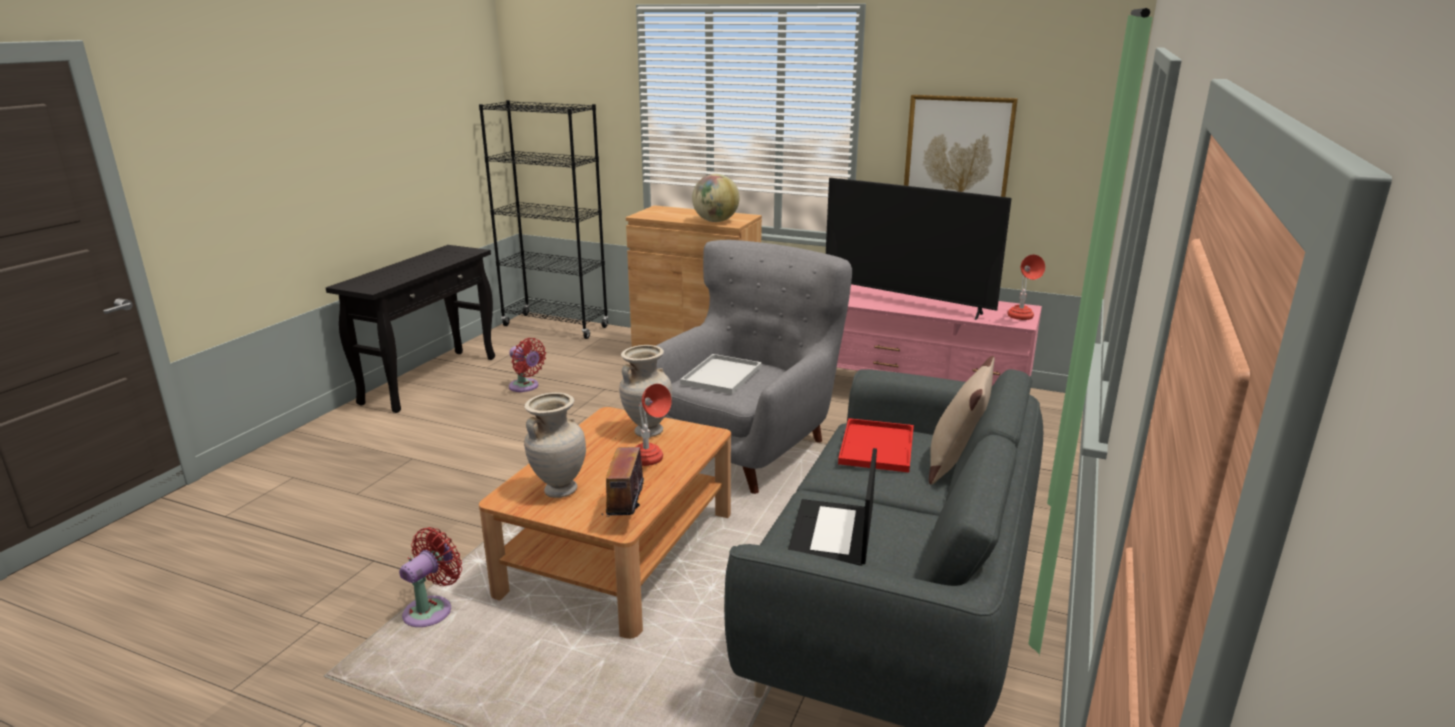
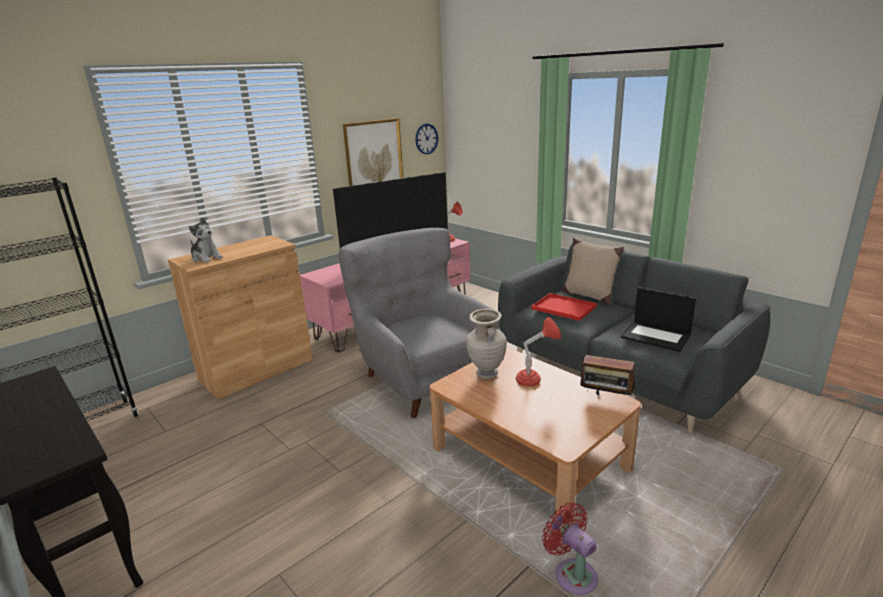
camera: 65 degrees left, 0 degrees up
(526, 387) = (198, 470): red fan -> none
(559, 490) = (561, 421): beige vase -> none
(665, 213) = (206, 258): none -> plush toy
(715, 221) = (264, 247): globe -> none
(721, 375) = (421, 332): white tray -> none
(1079, 141) = (426, 138): none -> wall clock

